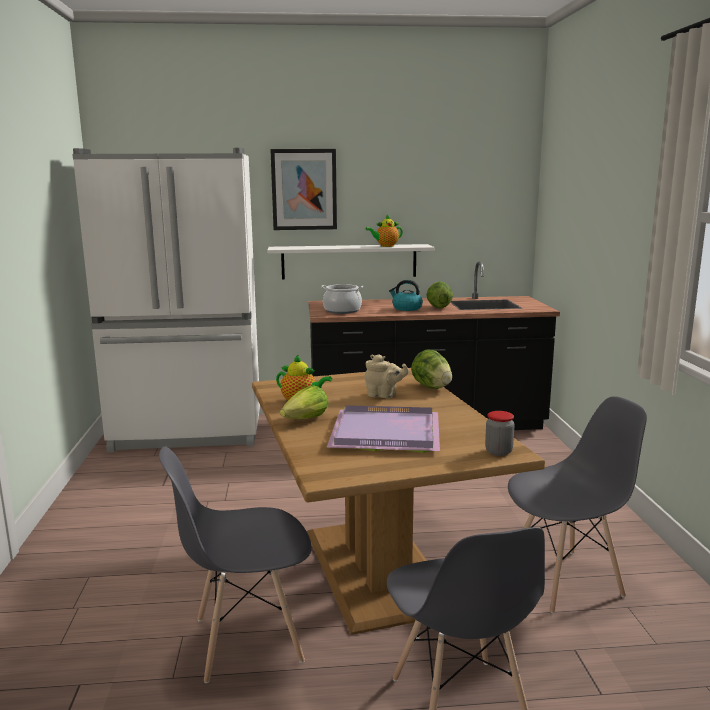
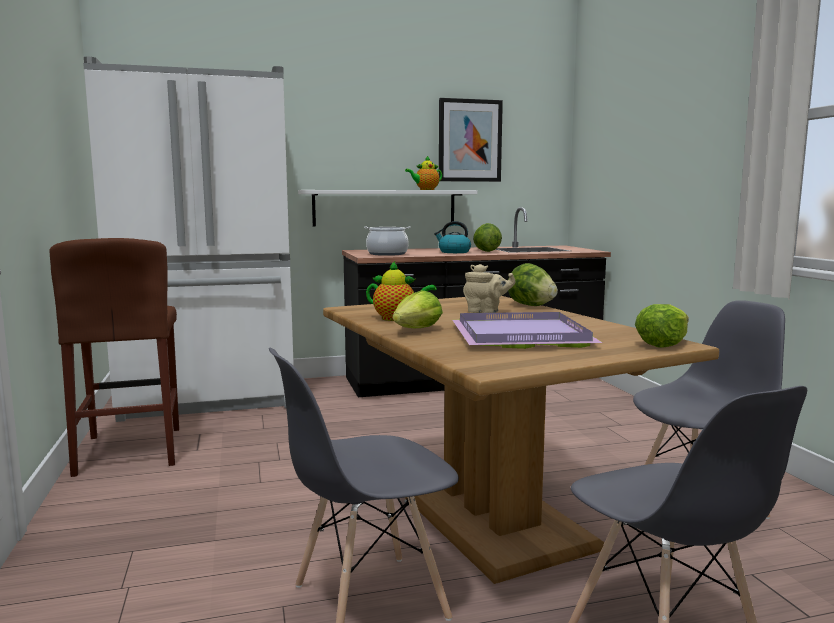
camera: 10 degrees left, 5 degrees down
(111, 482) = (130, 450): none -> brown stool
(304, 189) = (337, 129): picture -> picture (469, 140)
(498, 451) = (662, 344): jar -> lettuce

